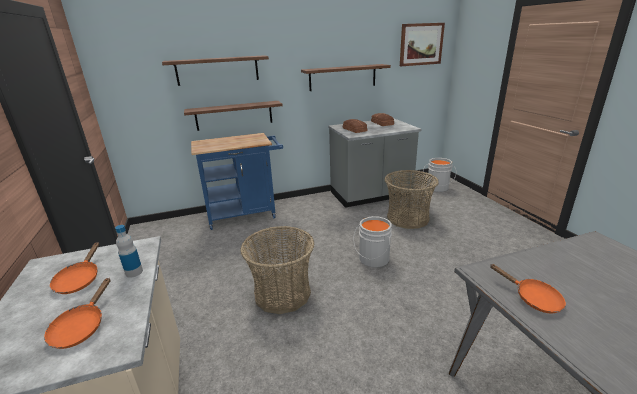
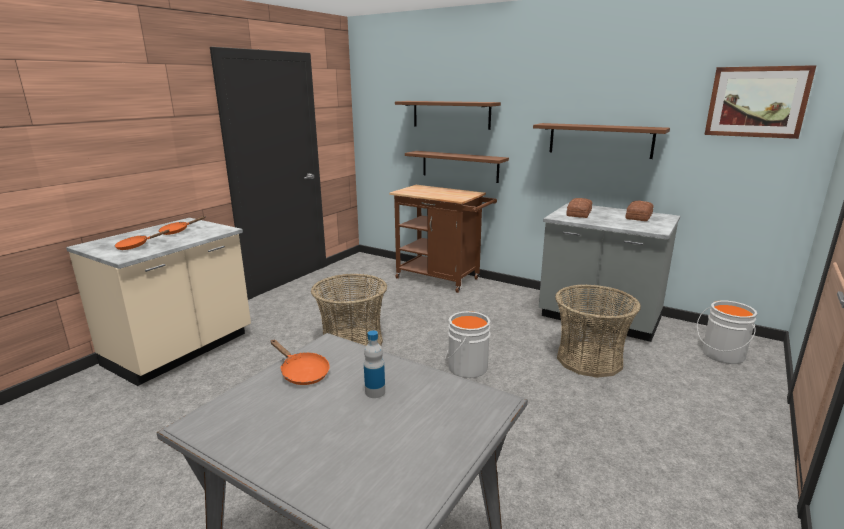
camera: 50 degrees right, 5 degrees down
(134, 272) = (193, 237): bottle -> bottle (375, 392)
(246, 214) = (442, 279): blue cart -> brown cart
(532, 298) = (302, 373): orange frying pan -> orange frying pan turned 60 degrees counterclockwise

